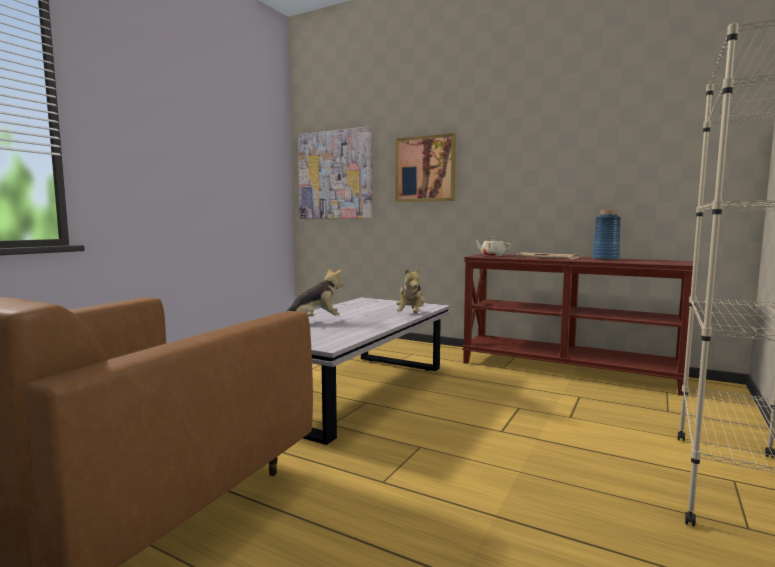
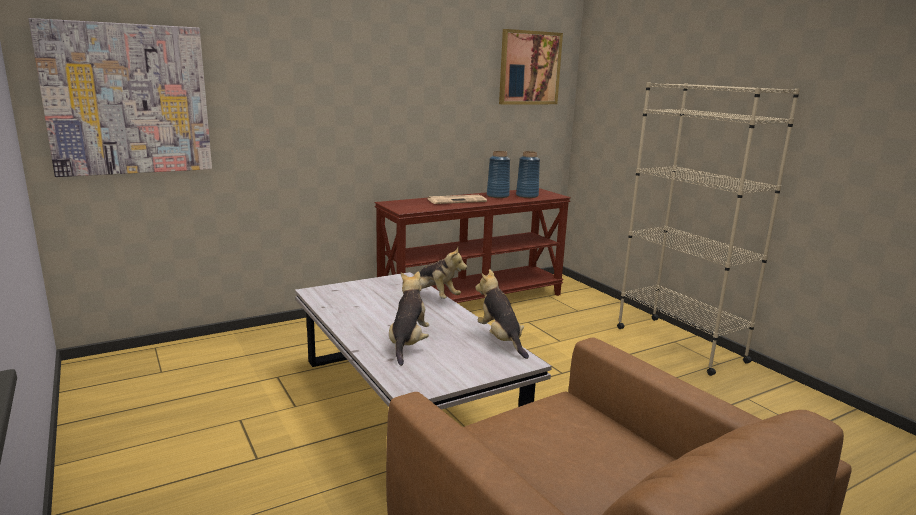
camera: 60 degrees left, 10 degrees up
(360, 336) = (501, 340): none -> plush toy
(425, 169) = (293, 99): picture -> picture (529, 68)
(492, 256) = (412, 207): beige teapot -> none
(640, 261) = (527, 196): none -> blue vase

